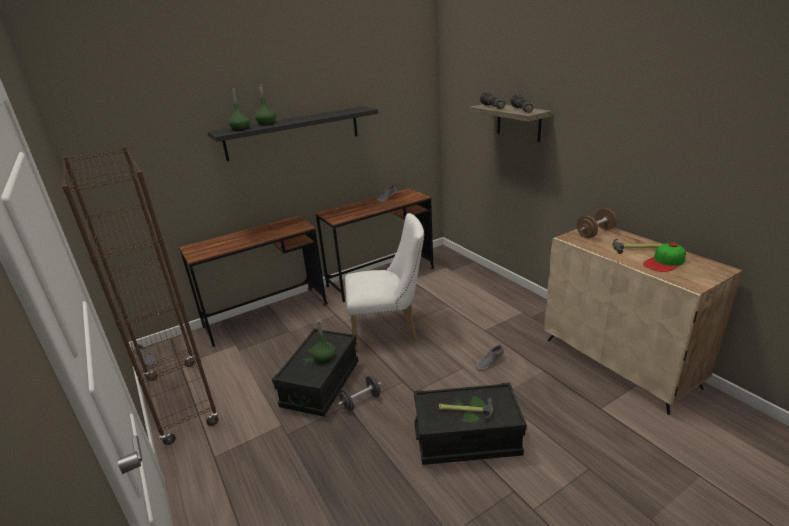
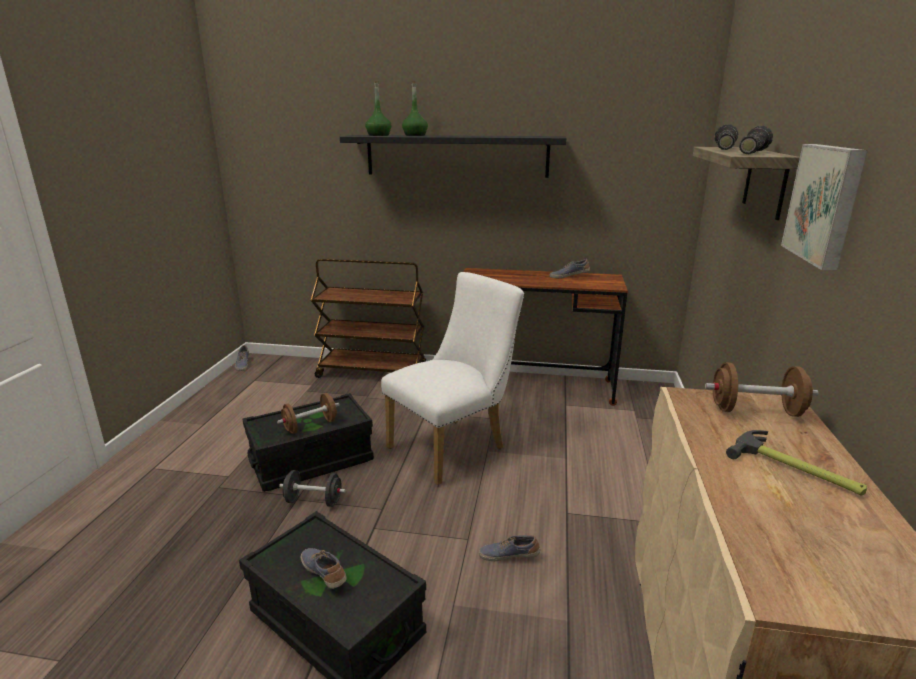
camera: 40 degrees right, 5 degrees down
(181, 400) = (210, 408): brown bookcase -> none
(266, 315) = (372, 372): brown desk -> brown cart
(324, 358) = (310, 426): green bottle -> brown dumbbell
(389, 331) = (454, 447): white chair -> white chair turned 75 degrees counterclockwise
(465, 410) = (324, 573): hammer -> shoe
(581, 133) = (826, 204): none -> picture
(664, 262) = (802, 518): cap -> none

